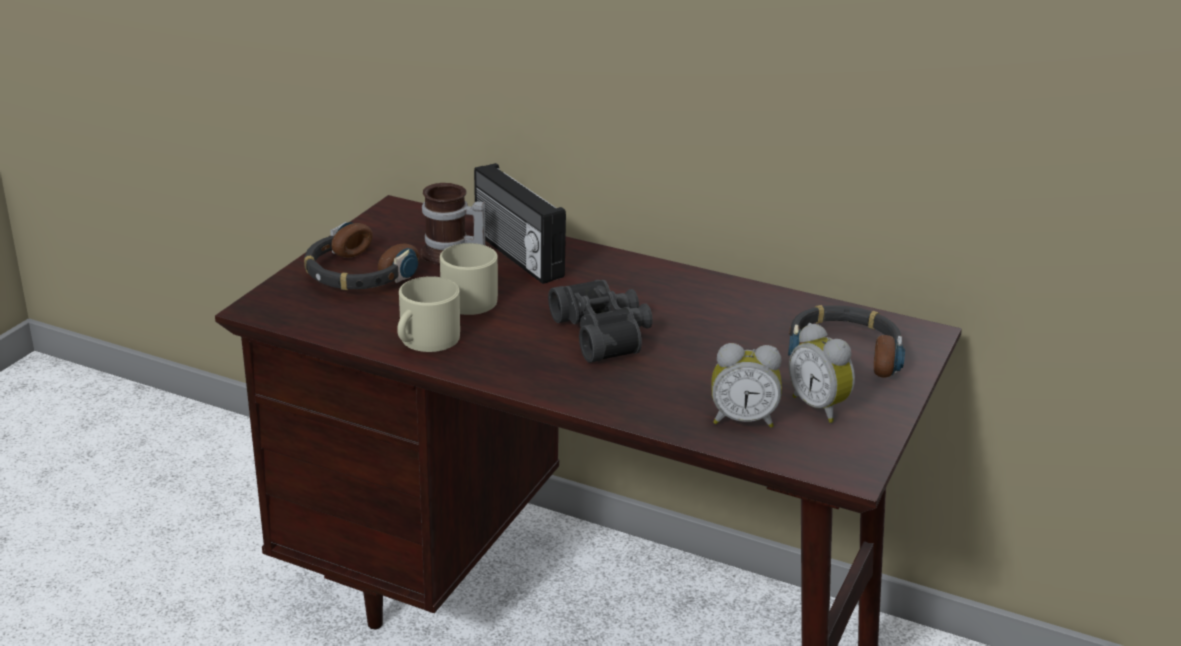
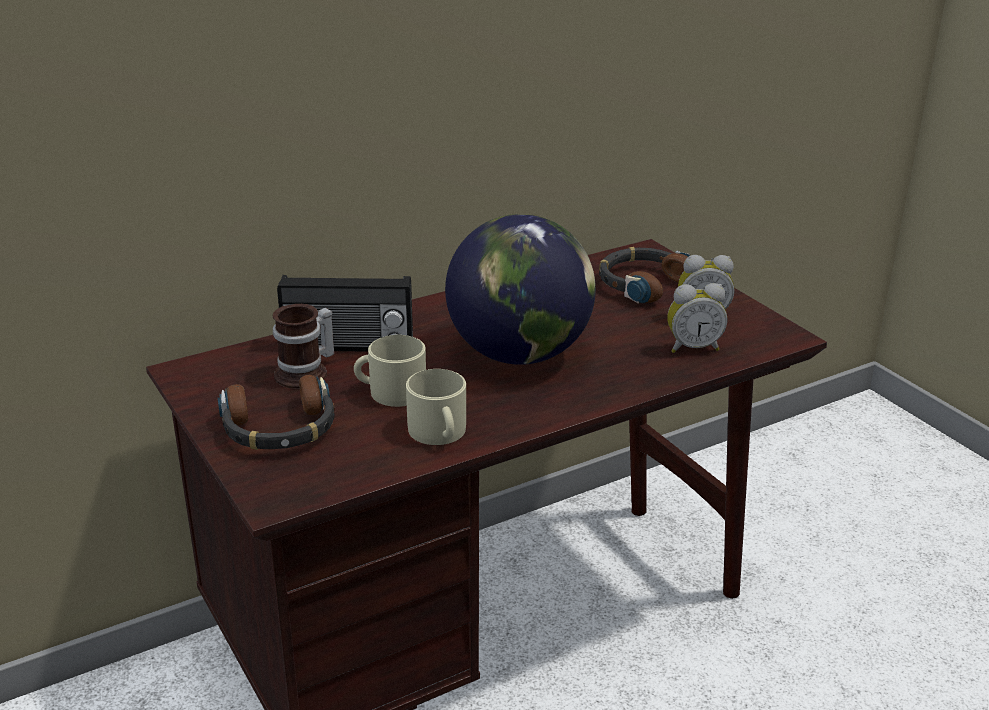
camera: 55 degrees left, 0 degrees up
(605, 333) = (520, 354): black binoculars -> globe
(742, 419) = (692, 347): alarm clock -> alarm clock turned 45 degrees clockwise

